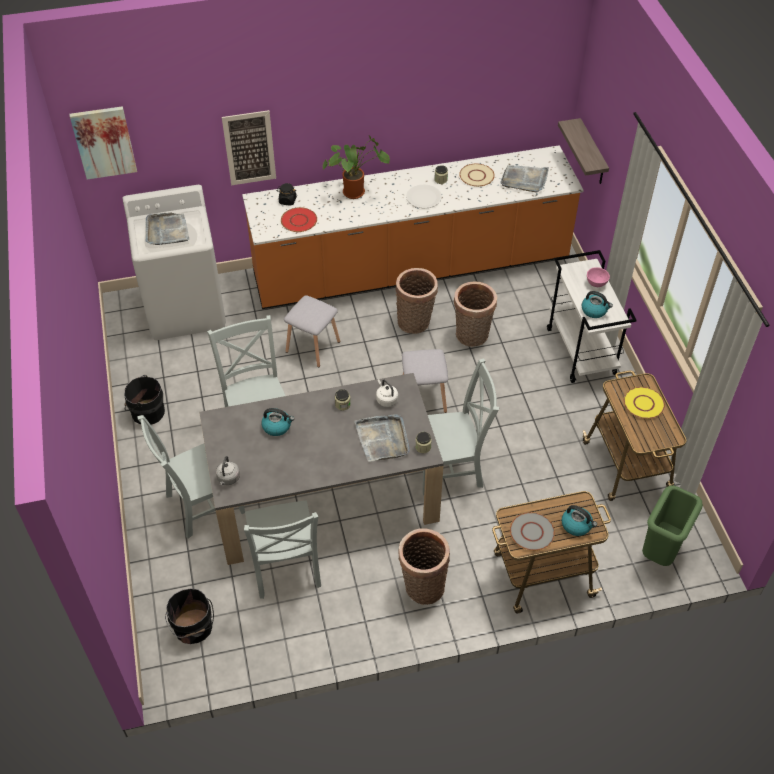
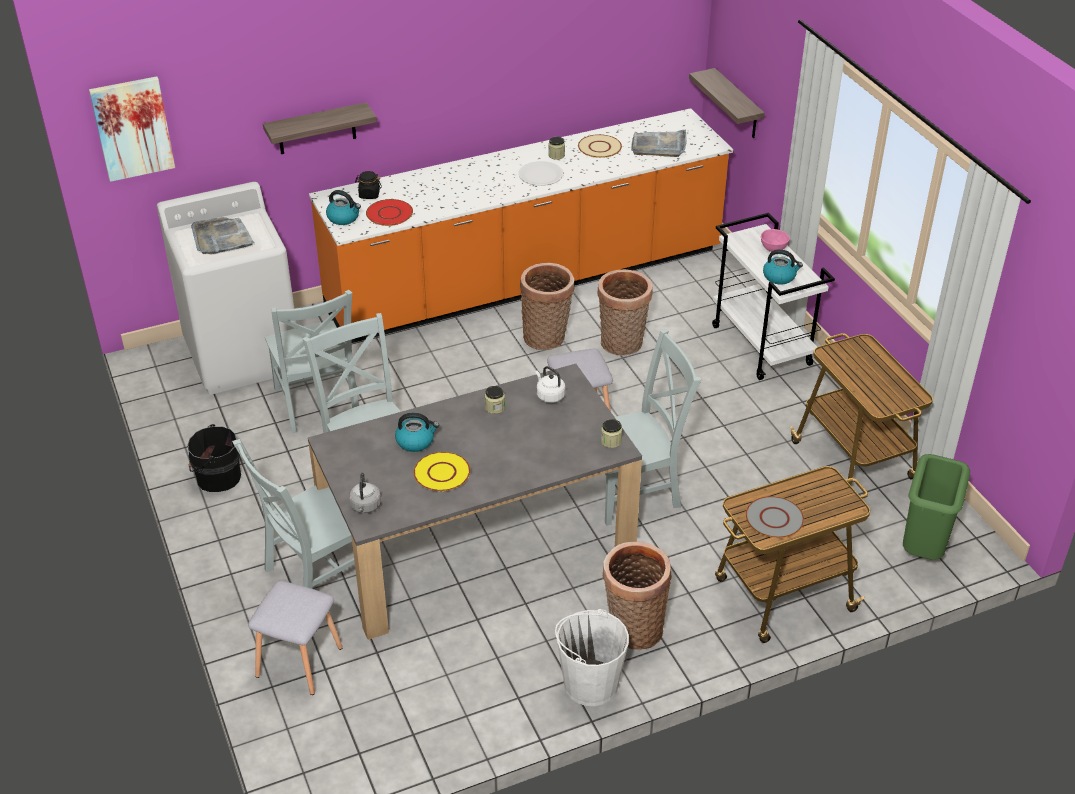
camera: 10 degrees left, 10 degrees down
(193, 628) = (338, 721): black bucket -> none
(249, 148) = (316, 129): picture -> shelf
(285, 568) = (447, 633): grey chair -> grey chair (317, 404)
(313, 346) = (421, 377): grey stool -> grey stool (299, 660)
(356, 191) = (454, 177): potted plant -> none
(380, 626) = (590, 683): none -> white bucket
(383, 439) = (557, 438): grey tray -> none
(577, 525) = (828, 504): kettle -> kettle (344, 218)
(643, 403) = (869, 365): yellow plate -> yellow plate (441, 473)

